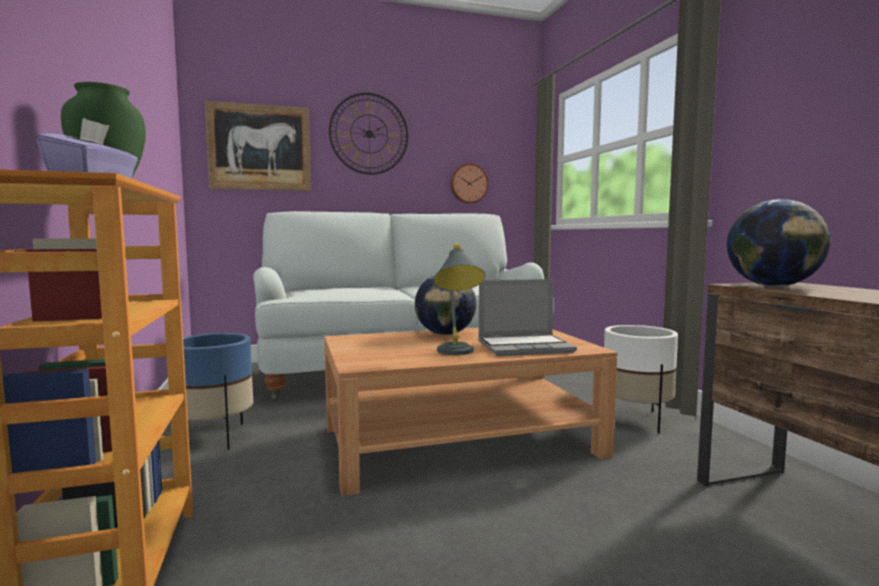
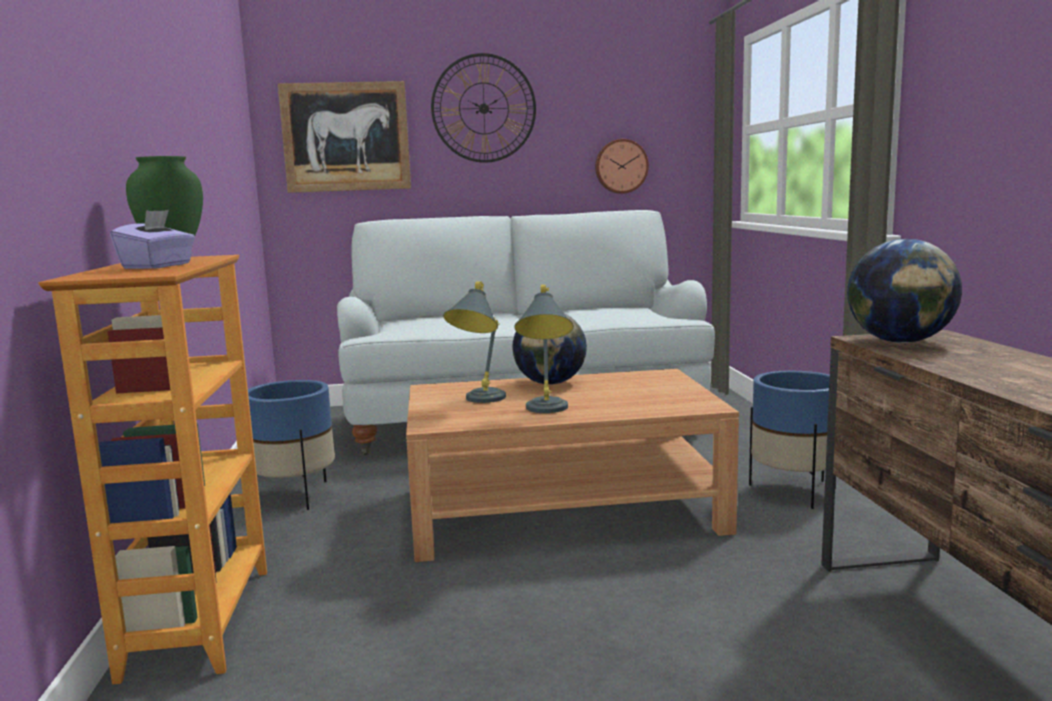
camera: 10 degrees right, 5 degrees up
(392, 347) = (478, 401): none -> grey table lamp
(525, 347) = (633, 403): laptop -> none
(636, 420) = (794, 491): white planter -> blue planter

